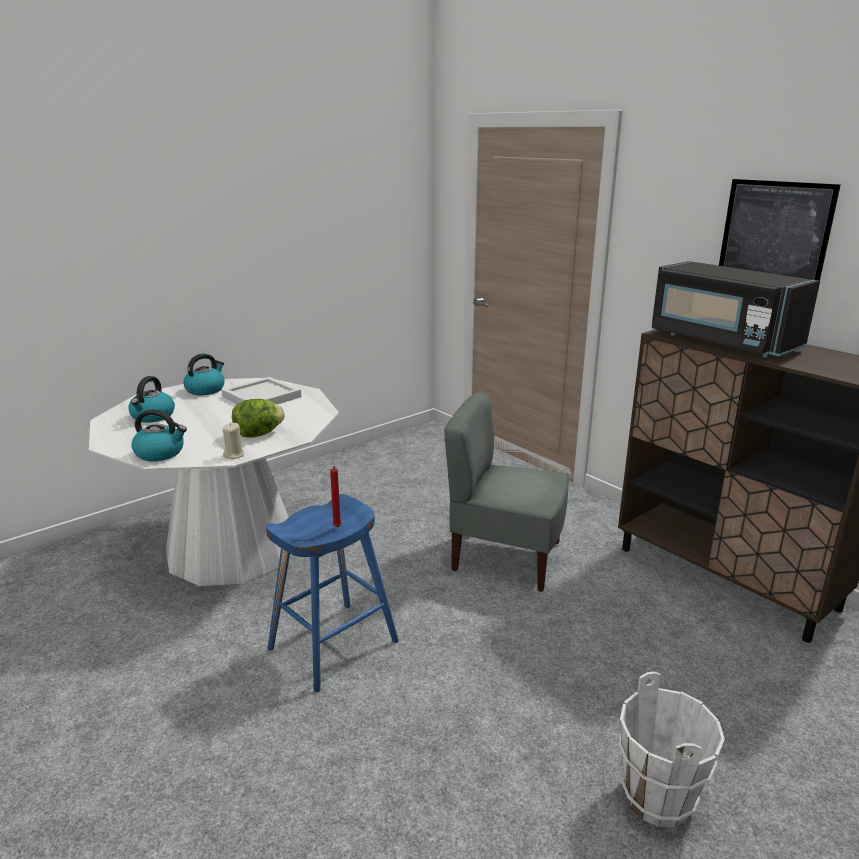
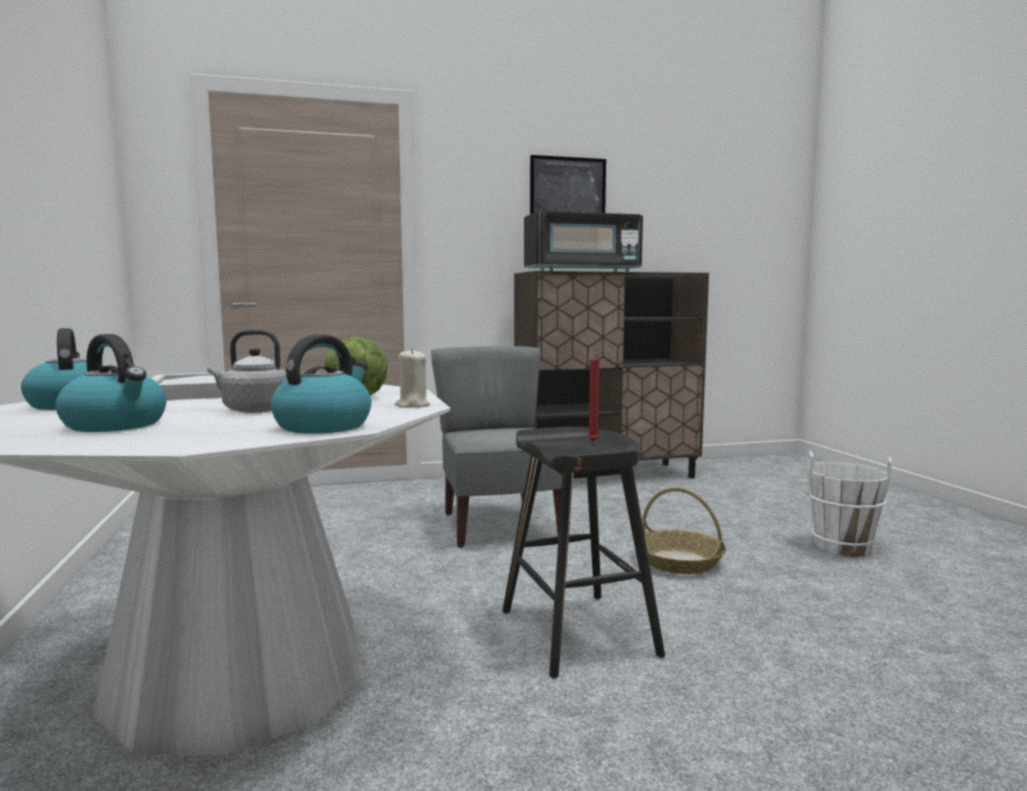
camera: 65 degrees left, 15 degrees down
(202, 426) = (253, 410): none -> grey kettle
(333, 645) = (577, 632): blue stool -> black stool
(504, 673) = (680, 562): none -> basket
(505, 557) = (498, 525): grey chair -> grey chair turned 120 degrees clockwise

